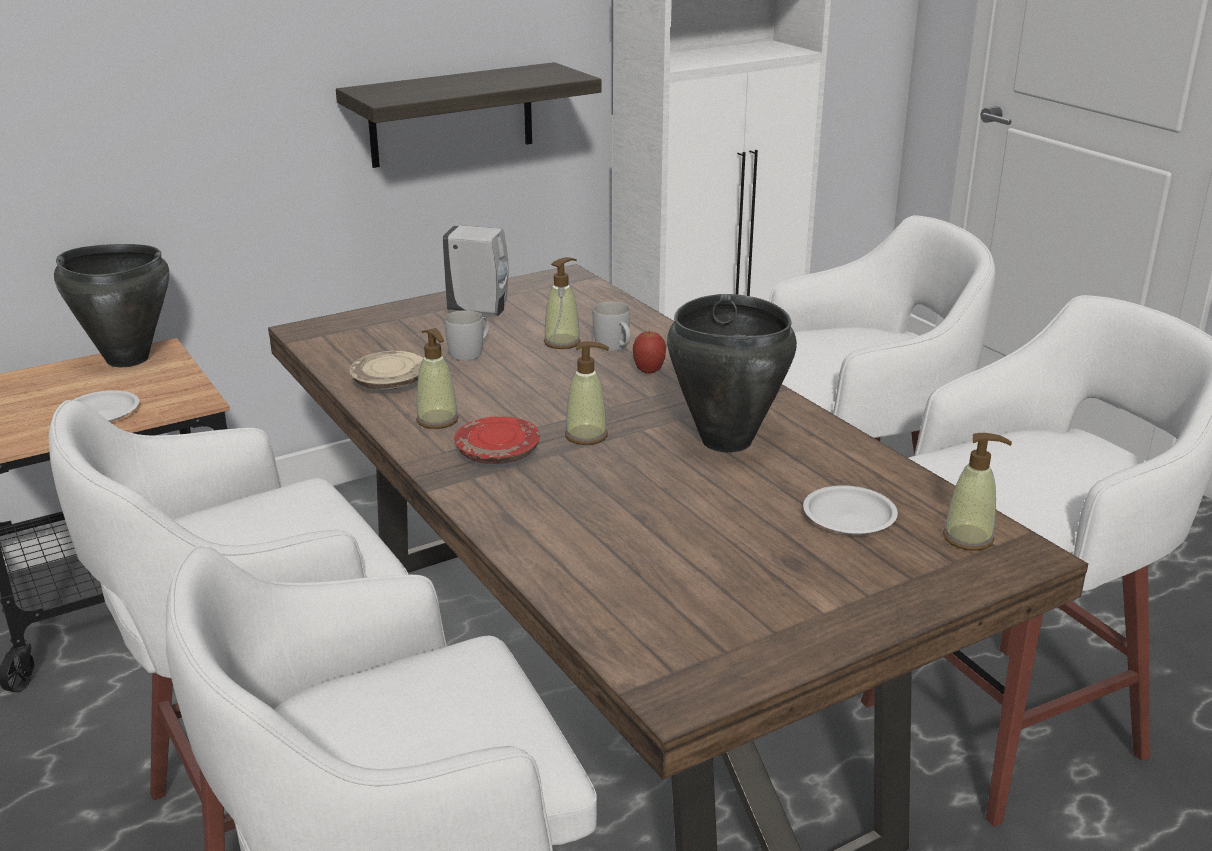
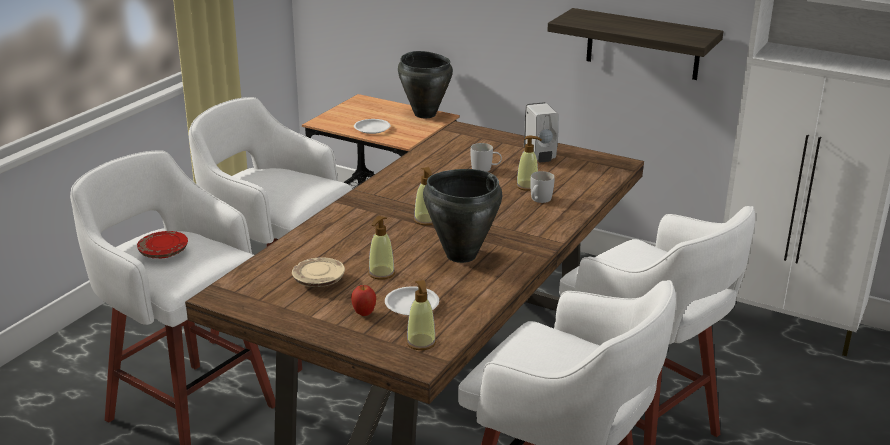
camera: 60 degrees right, 0 degrees up
(389, 383) = (428, 163): beige plate -> beige plate (318, 281)
(437, 420) = (402, 184): soap dispenser -> soap dispenser (381, 273)
(498, 454) = (384, 206): red plate -> red plate (163, 253)
(648, 371) = (520, 216): apple -> apple (364, 314)

